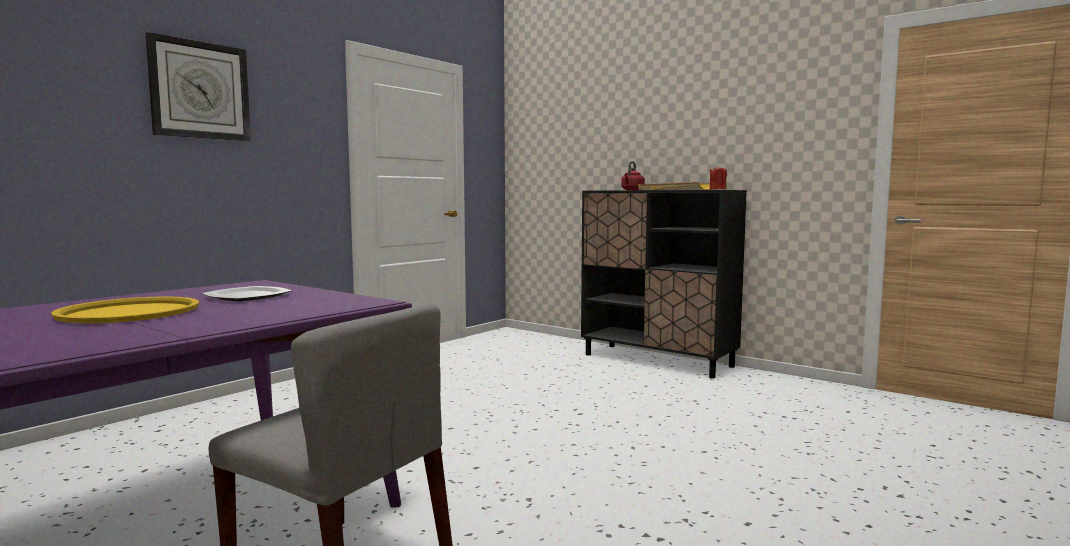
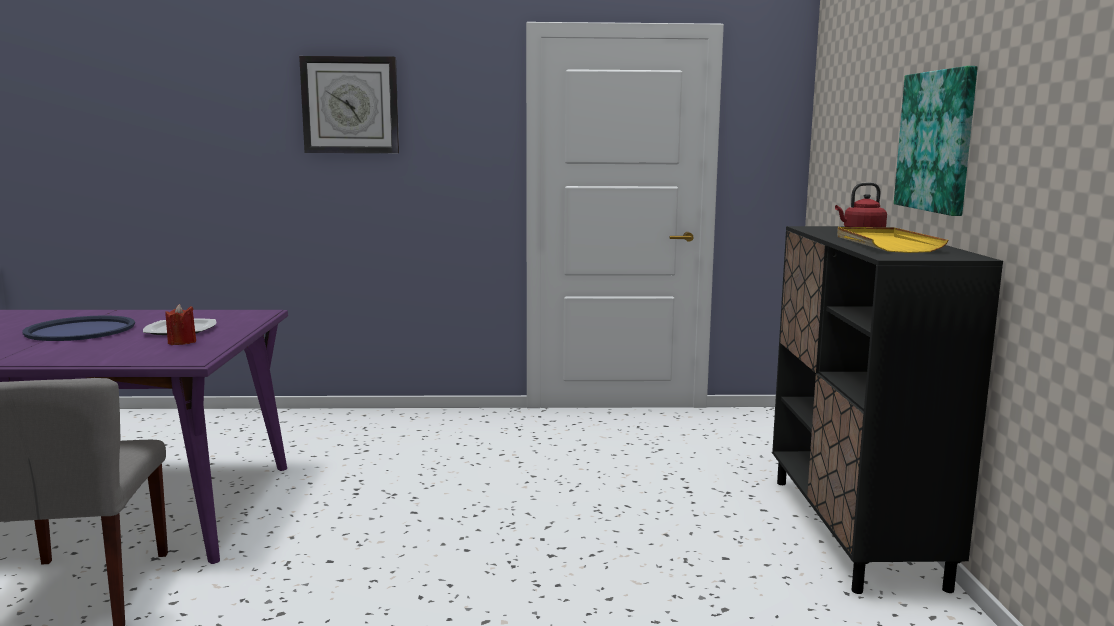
camera: 50 degrees right, 5 degrees up
(129, 312) = (80, 330): yellow tray -> blue tray
(669, 137) = (937, 141): none -> picture
(717, 189) = (904, 256): red candle -> red candle (182, 342)

